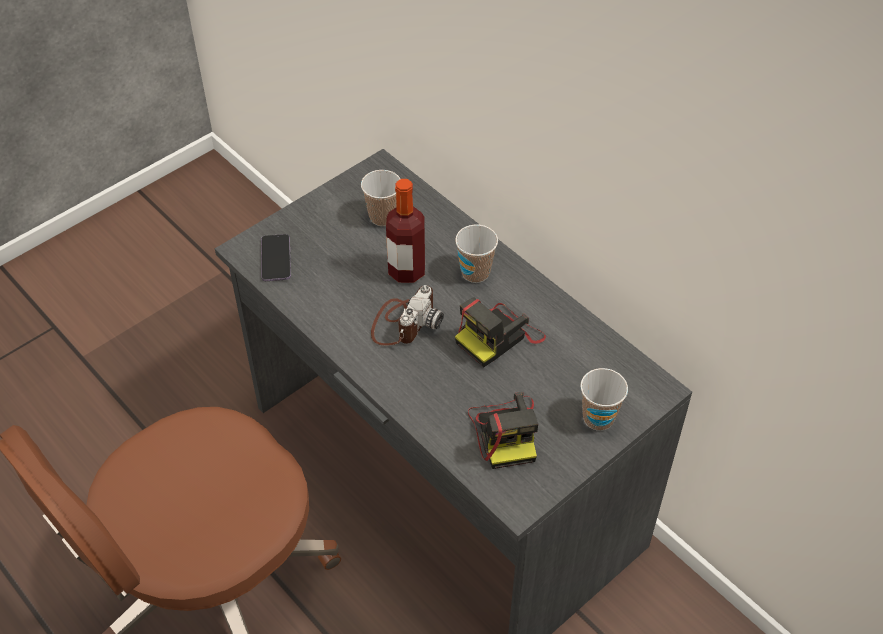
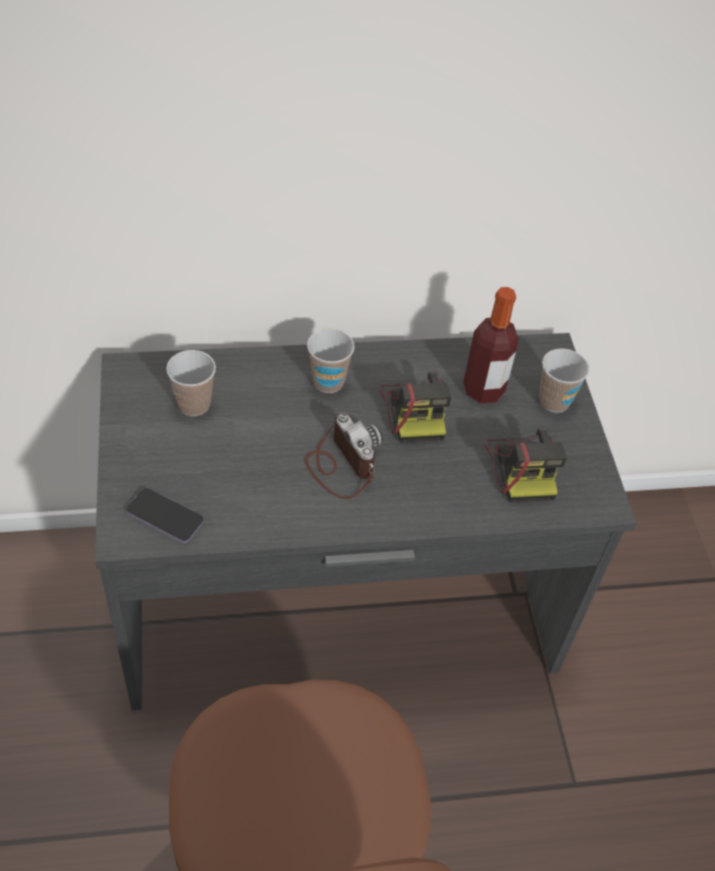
camera: 60 degrees left, 0 degrees up
(406, 271) = (280, 427): bottle -> bottle (483, 390)
(505, 431) = (523, 467): camera -> camera turned 60 degrees clockwise

